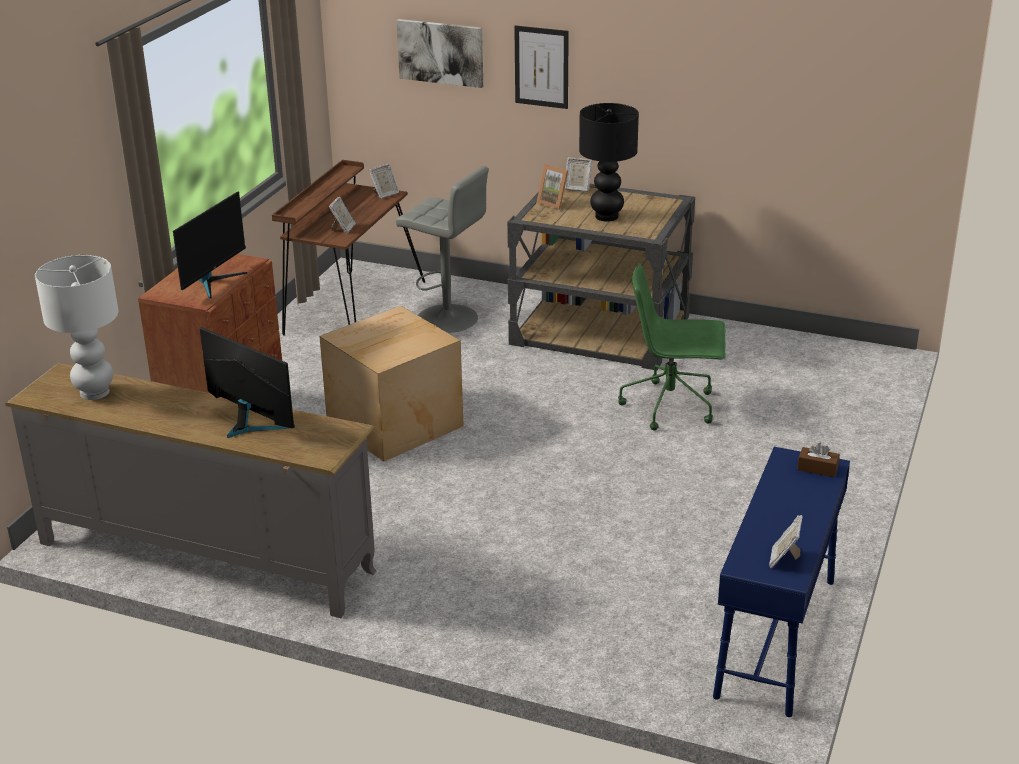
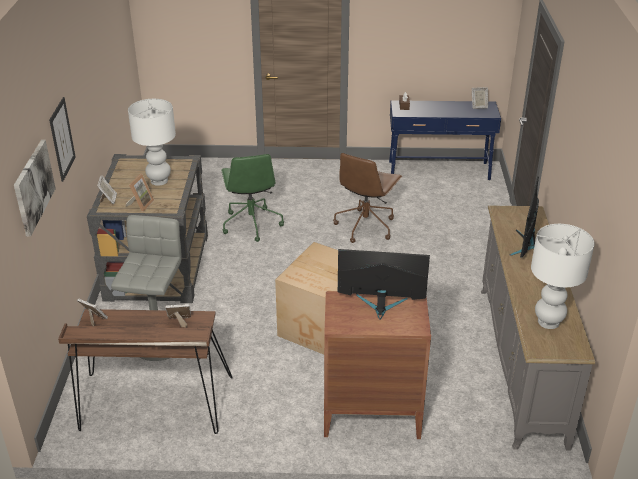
camera: 110 degrees left, 5 degrees up
(606, 216) = (159, 181): black table lamp -> white table lamp
(616, 506) = (366, 225): none -> brown office chair

